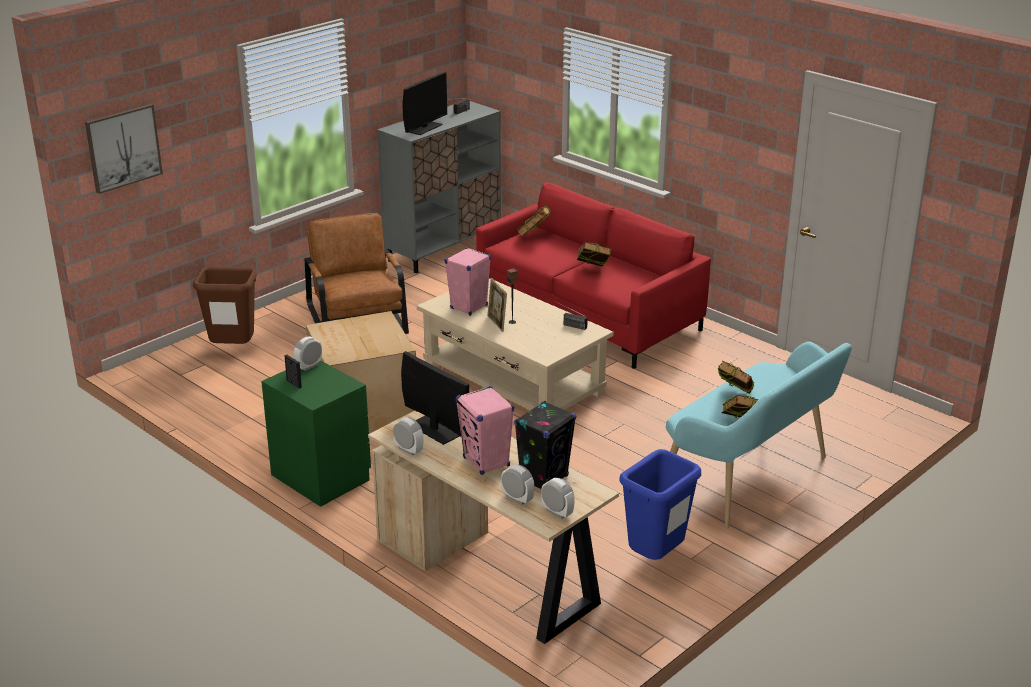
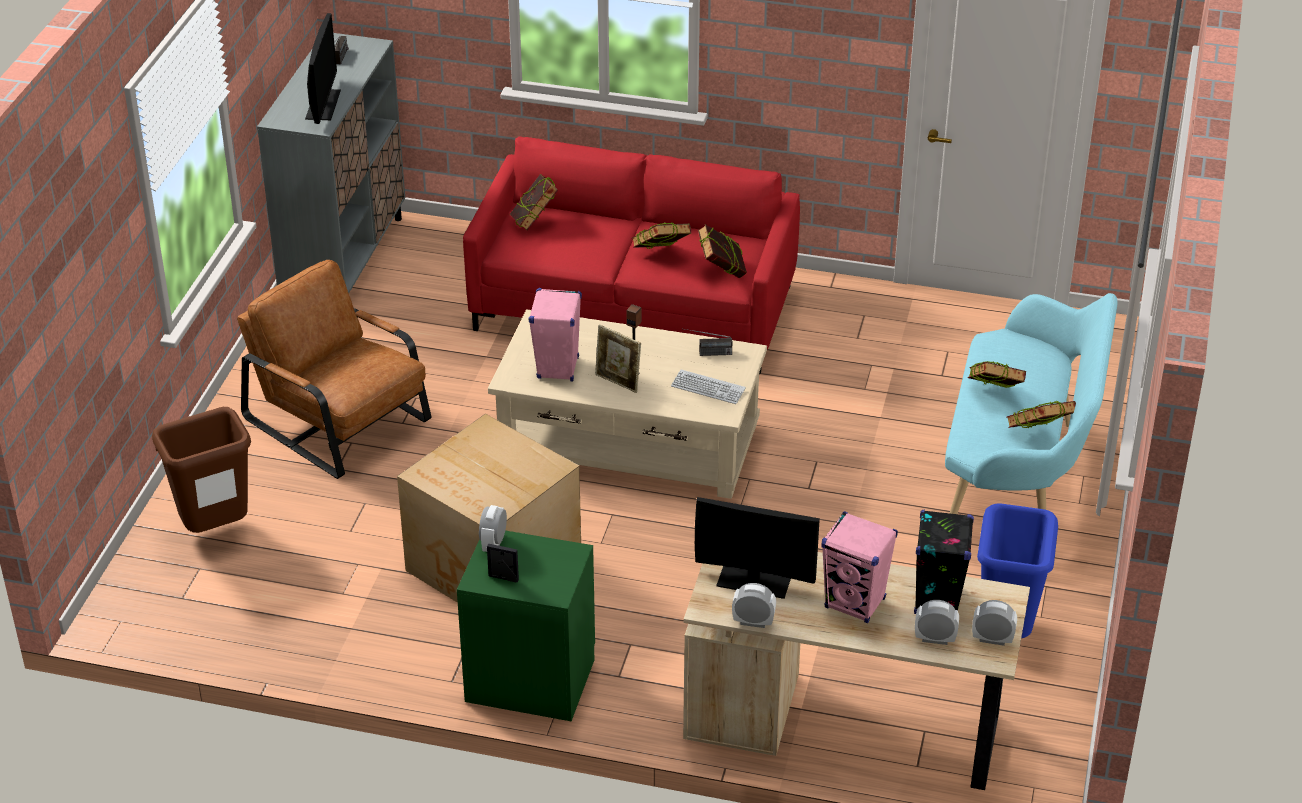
camera: 30 degrees left, 10 degrees up
(123, 147) = (48, 305): picture -> none
(550, 342) = (708, 388): none -> keyboard
(623, 288) = (721, 272): none -> book

